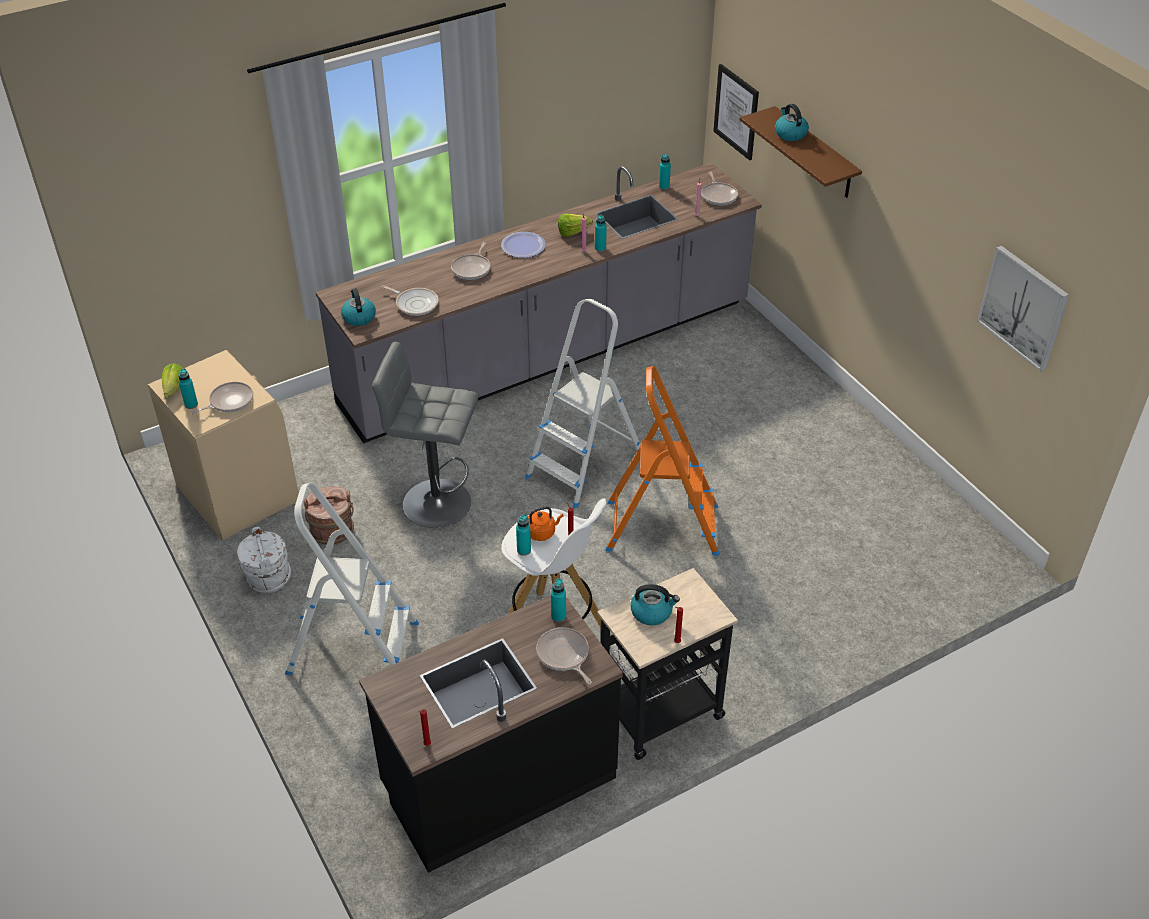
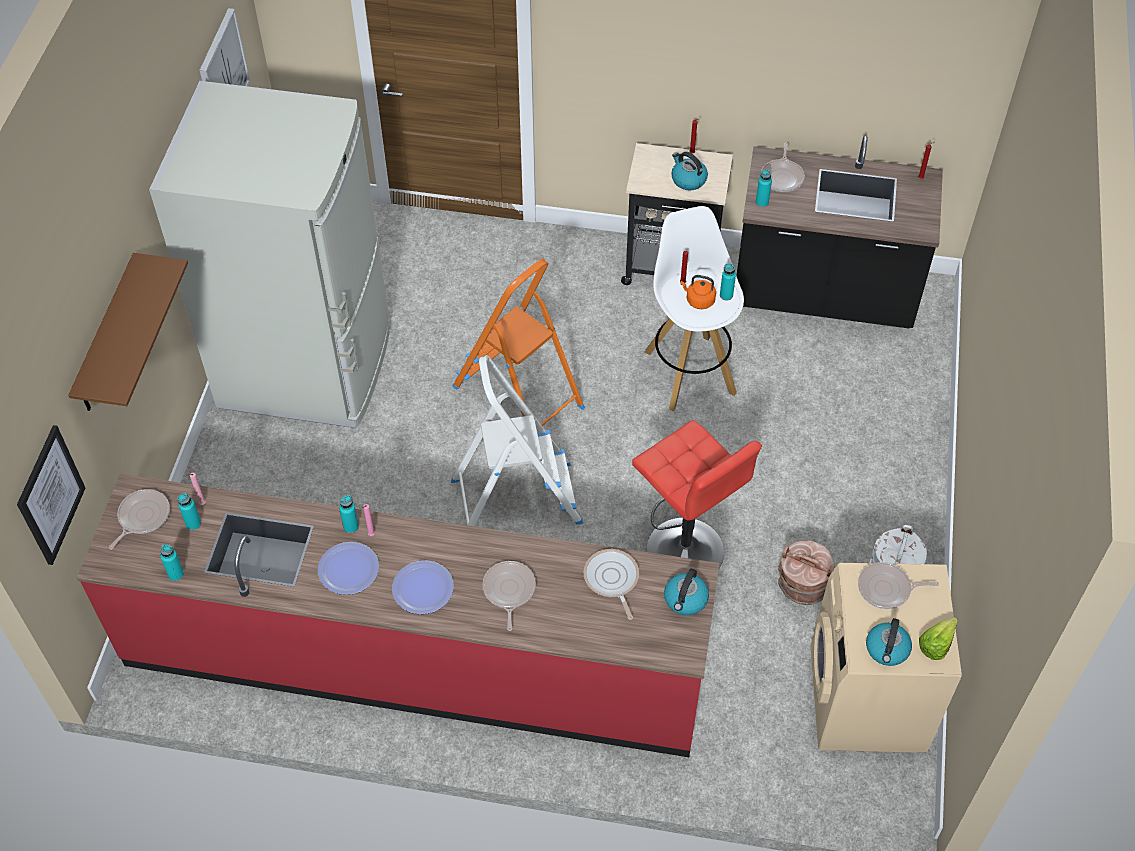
camera: 140 degrees left, 10 degrees up
(191, 404) = (928, 611): turquoise bottle -> turquoise bottle (193, 524)
(354, 648) = (858, 457): white step ladder -> none
(436, 503) = (685, 552): grey stool -> red stool
(472, 269) = (509, 591): frying pan -> frying pan turned 60 degrees counterclockwise
(549, 355) = (414, 660): grey counter -> red counter
(575, 232) = (348, 569): lettuce -> plate
(790, 134) = (118, 342): kettle -> kettle (887, 650)
(831, 456) = (307, 365): none -> white fridge

